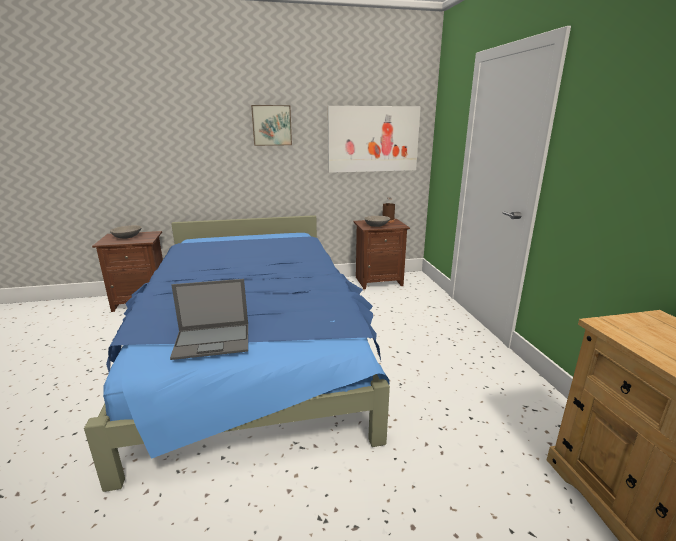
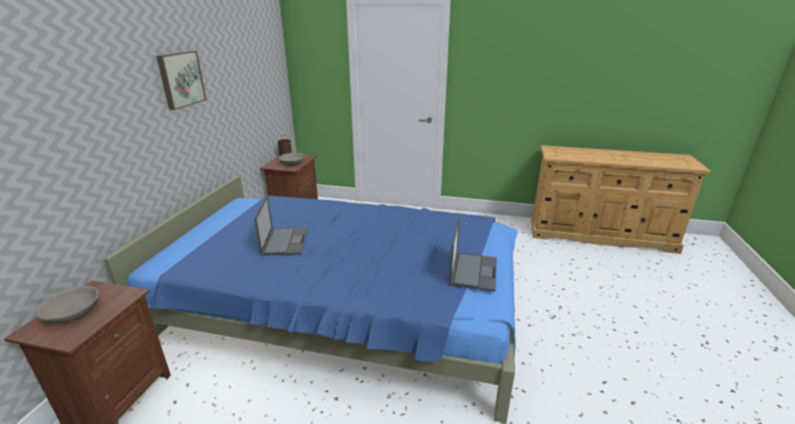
camera: 65 degrees left, 5 degrees up
(236, 257) = (285, 241): none -> laptop
(373, 139) = (256, 78): picture -> none

